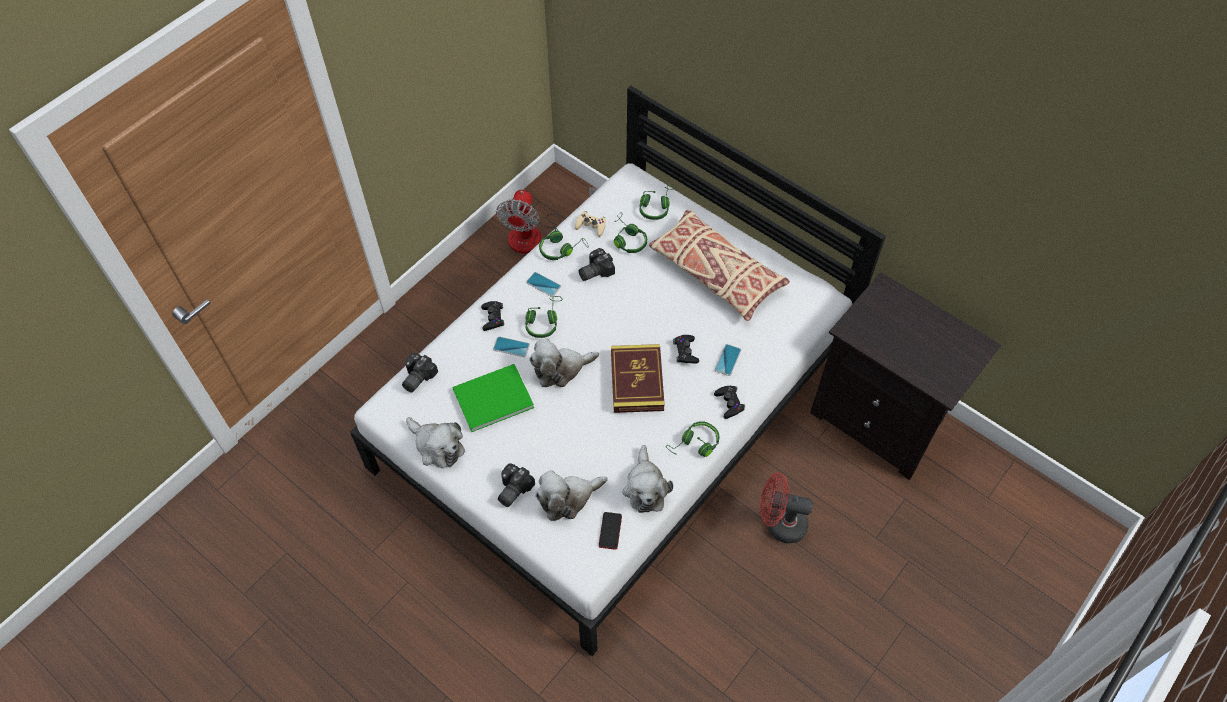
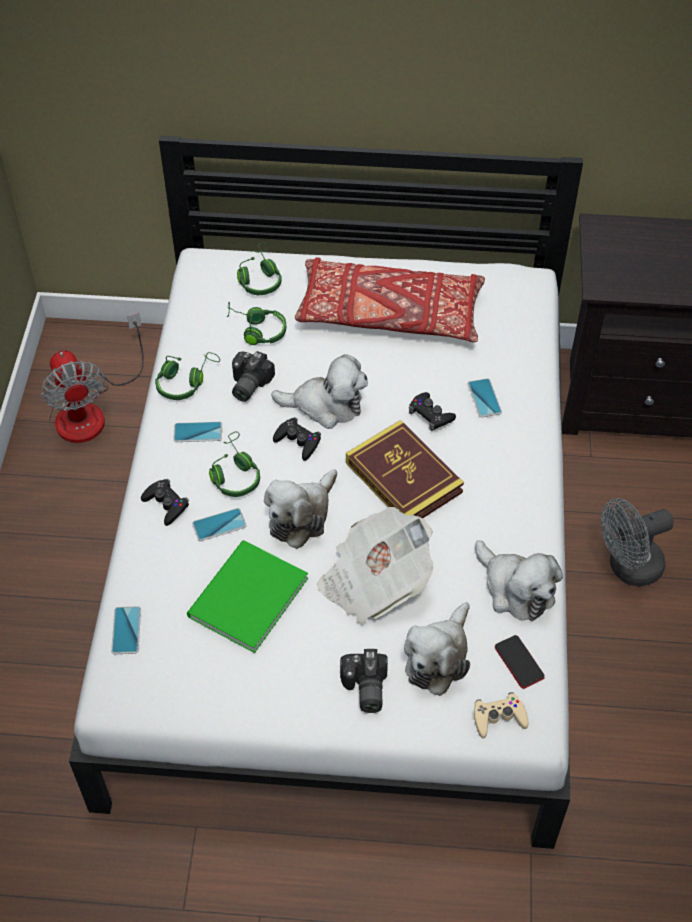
camera: 35 degrees left, 5 degrees down
(416, 377) = (126, 630): camera -> phone
(437, 446) = (224, 697): plush toy -> plush toy (326, 405)
(569, 432) = (374, 581): none -> newspaper
(591, 226) = (200, 338): beige game controller -> beige game controller (499, 718)
(695, 444) = (528, 509): green headphones -> none
(715, 273) = (389, 314): beige pillow -> red pillow
(729, 403) = (525, 443): black game controller -> black game controller (298, 441)
(779, 523) = (627, 568): red fan -> grey fan

